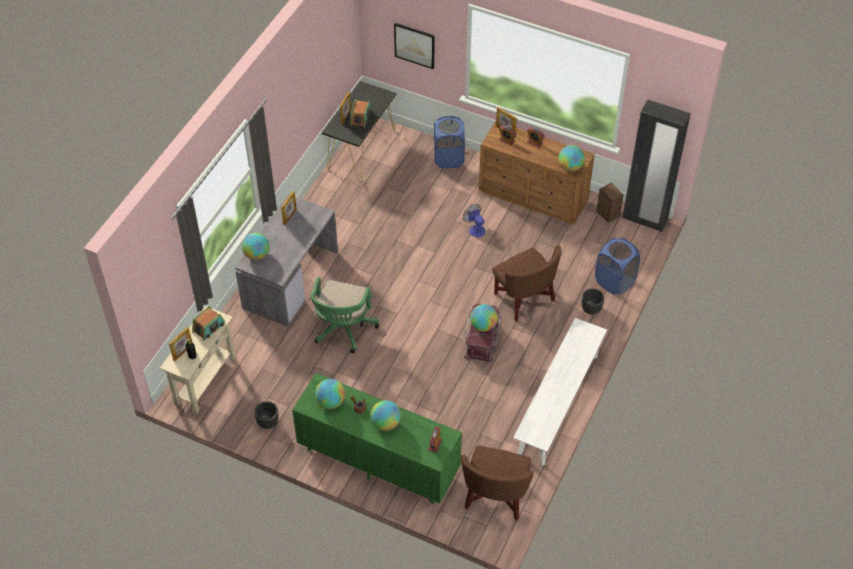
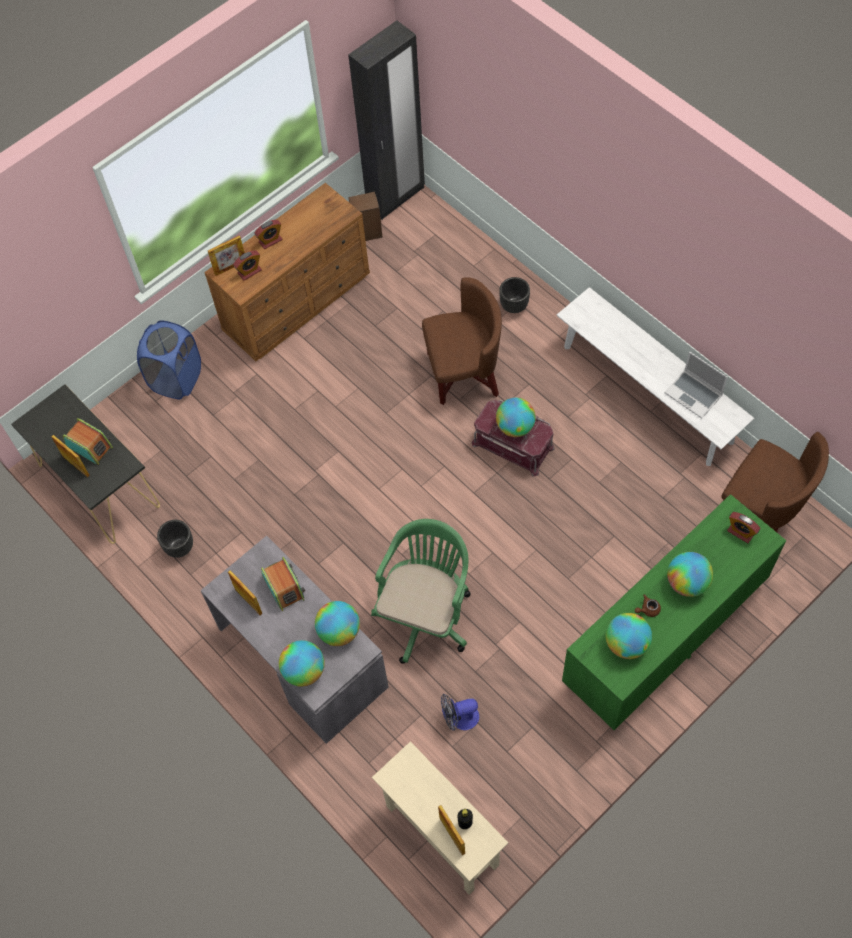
camera: 65 degrees left, 10 degrees up
(209, 328) = (419, 782): radio -> radio (284, 587)
(268, 423) = (551, 764): black planter -> black planter (179, 547)
(343, 330) = (426, 613): green office chair -> green office chair turned 105 degrees counterclockwise
(414, 45) = (49, 301): picture -> none
(475, 229) = (320, 389): fan -> fan (459, 718)
(549, 411) = (694, 394): none -> laptop
(570, 167) = (335, 217): globe -> globe (339, 631)
(614, 281) = (480, 265): blue laundry basket -> none

